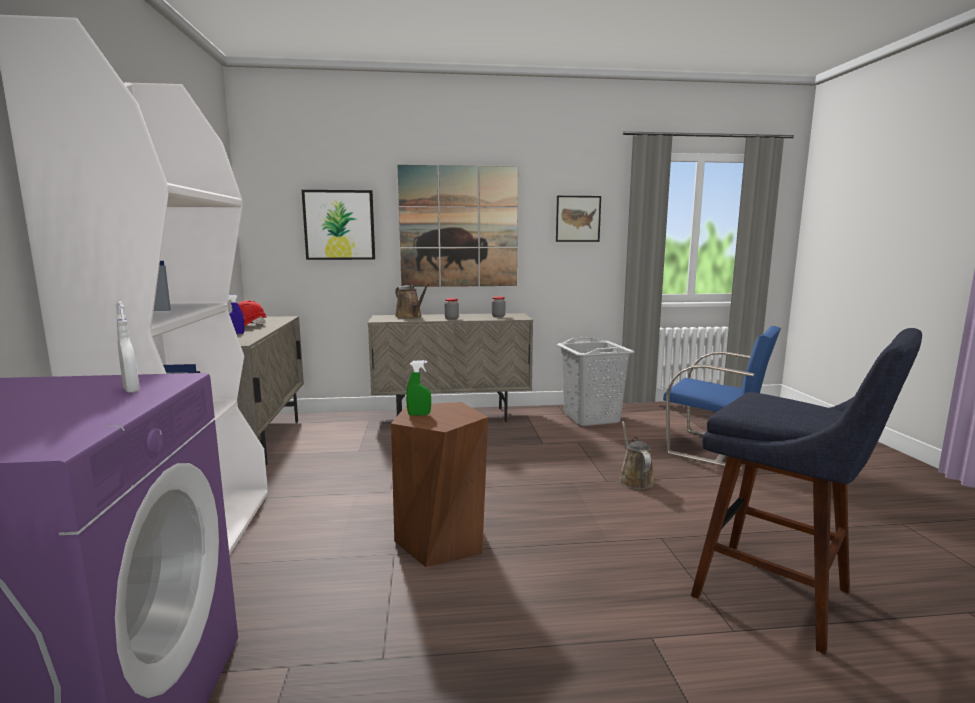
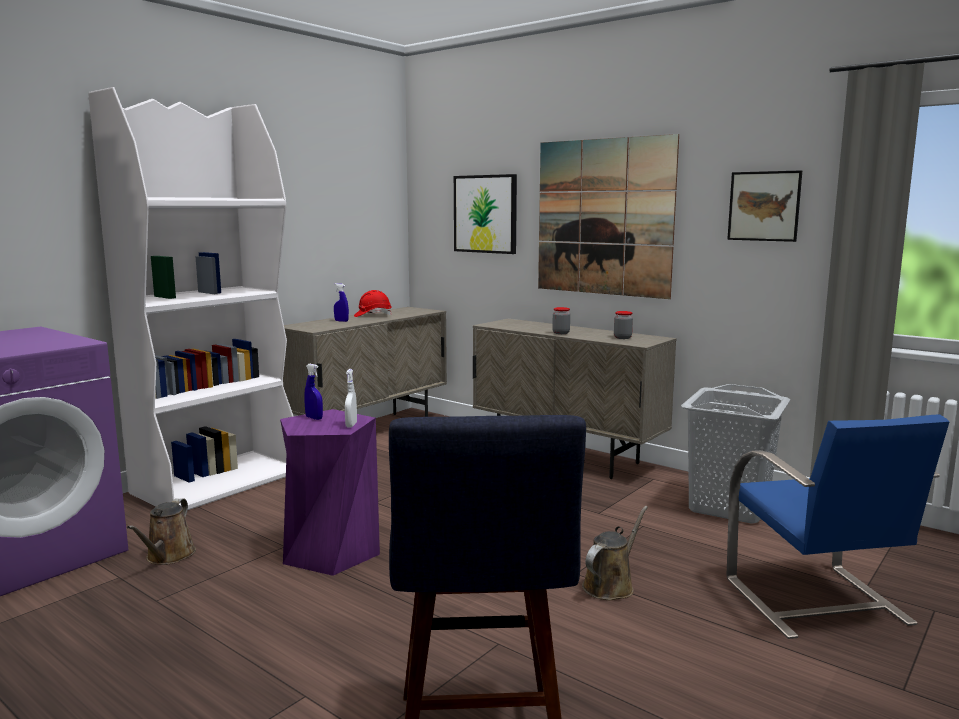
camera: 45 degrees right, 0 degrees up
(131, 390) = (45, 344): white spray bottle -> white spray bottle (351, 425)
(410, 317) = (531, 325): brown watering can -> brown watering can (168, 556)
(419, 414) = (314, 418): green spray bottle -> blue spray bottle
(442, 539) = (331, 552): brown stool -> purple stool

